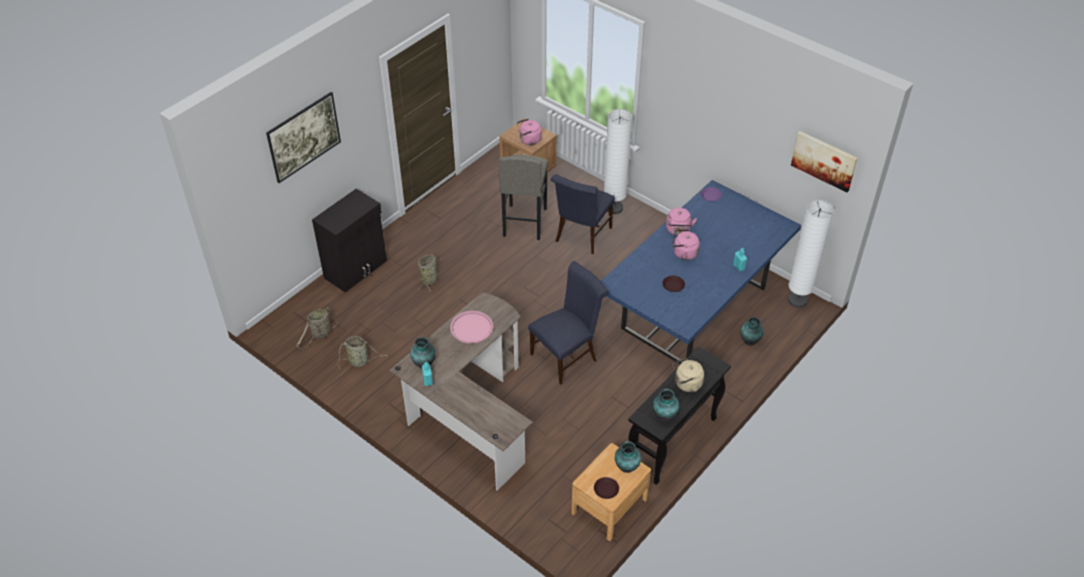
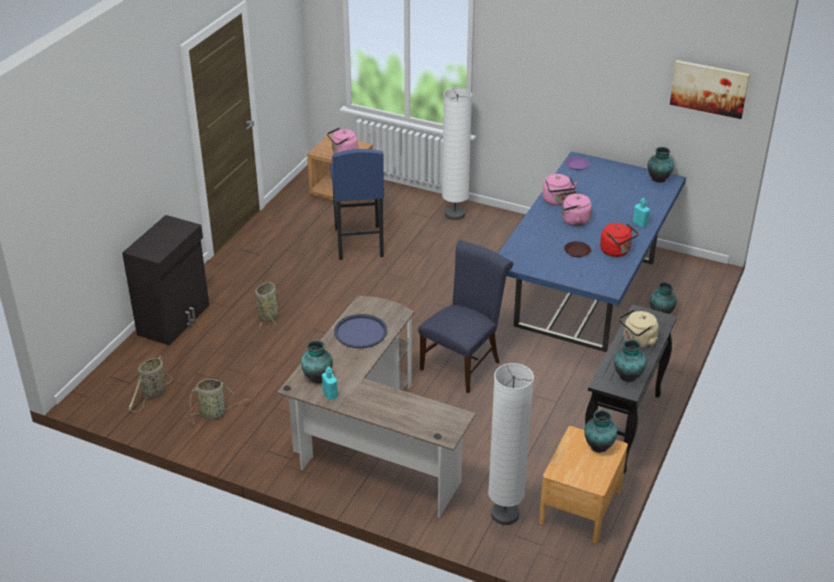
camera: 15 degrees left, 10 degrees down
(306, 149) = (112, 157): picture -> none
(471, 327) = (360, 332): pink tray -> blue tray
(524, 222) = (358, 243): grey stool -> blue stool
(581, 236) = (430, 246): blue chair -> none
(606, 490) = (585, 474): brown plate -> none
(706, 292) = (616, 251): none -> red kettle
(776, 223) = (658, 179): none -> vase
(797, 300) = (693, 268): white floor lamp -> white floor lamp (505, 514)

